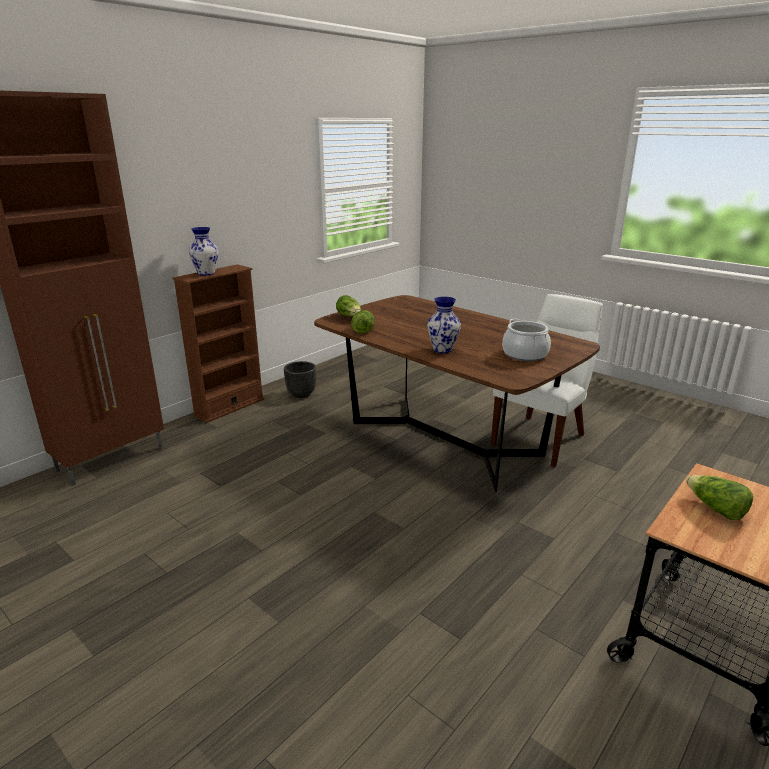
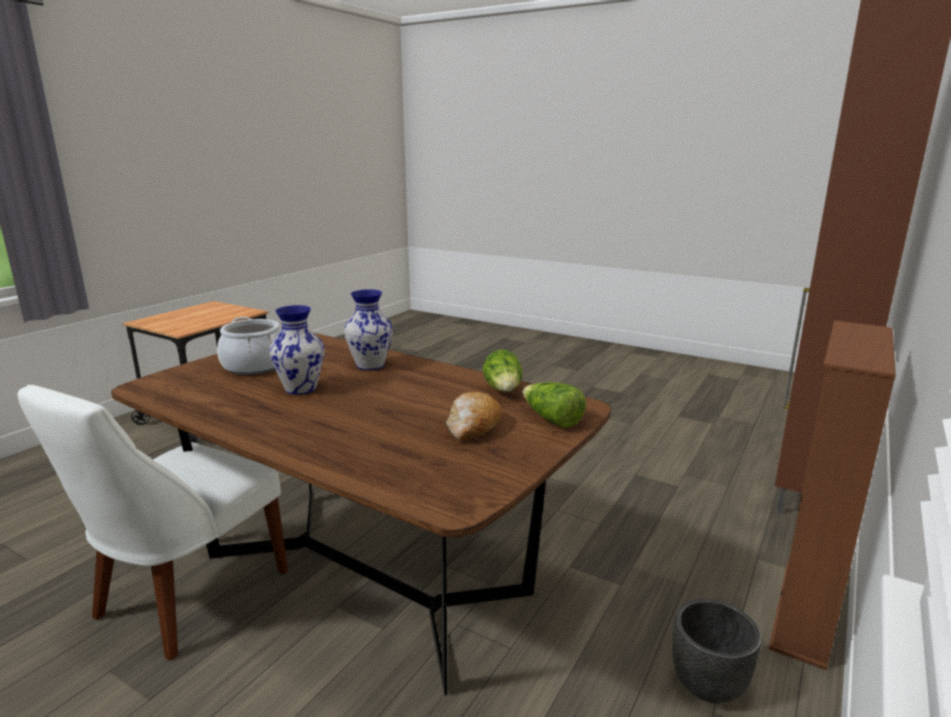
camera: 170 degrees right, 5 degrees down
(206, 273) = (859, 337): vase -> vase (301, 388)
(388, 316) = (473, 427): none -> bread
(715, 509) = (208, 319): lettuce -> none

